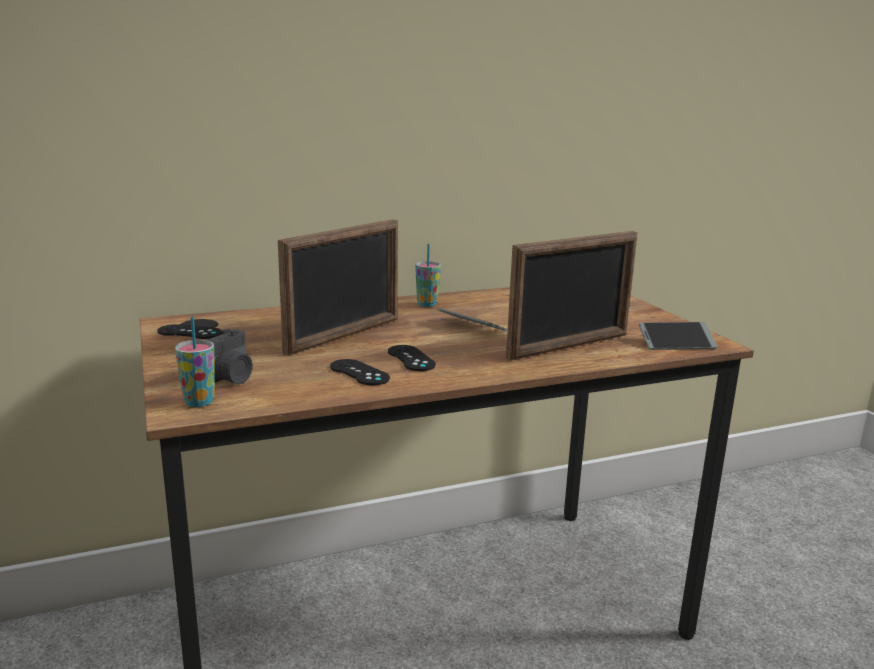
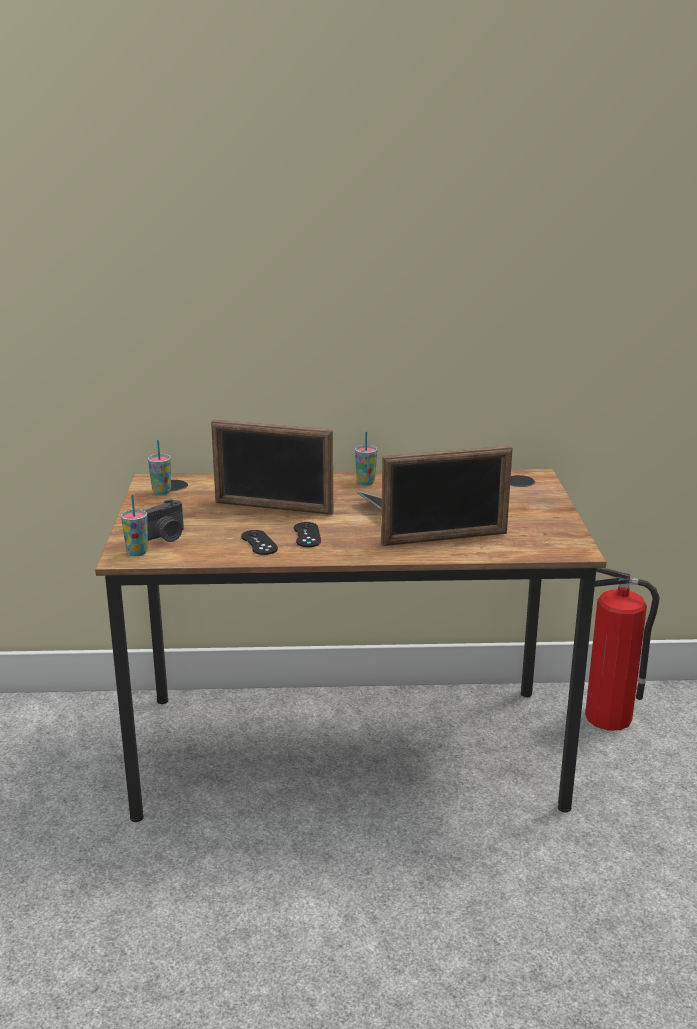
camera: 20 degrees right, 5 degrees up
(190, 332) = (161, 492): black game controller -> cup
(344, 336) = (273, 508): picture frame -> picture frame turned 45 degrees clockwise
(658, 527) = (609, 717): none -> fire extinguisher
(676, 343) = (541, 547): phone -> none

